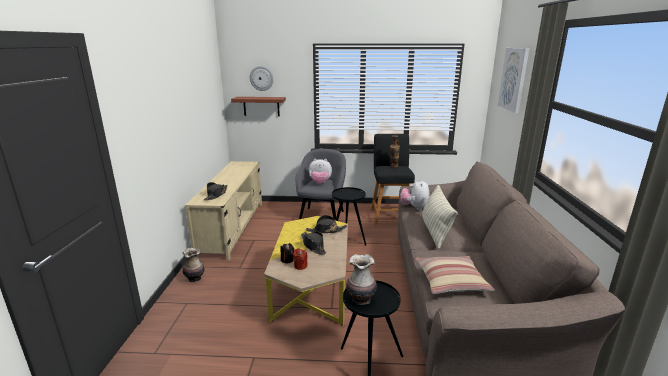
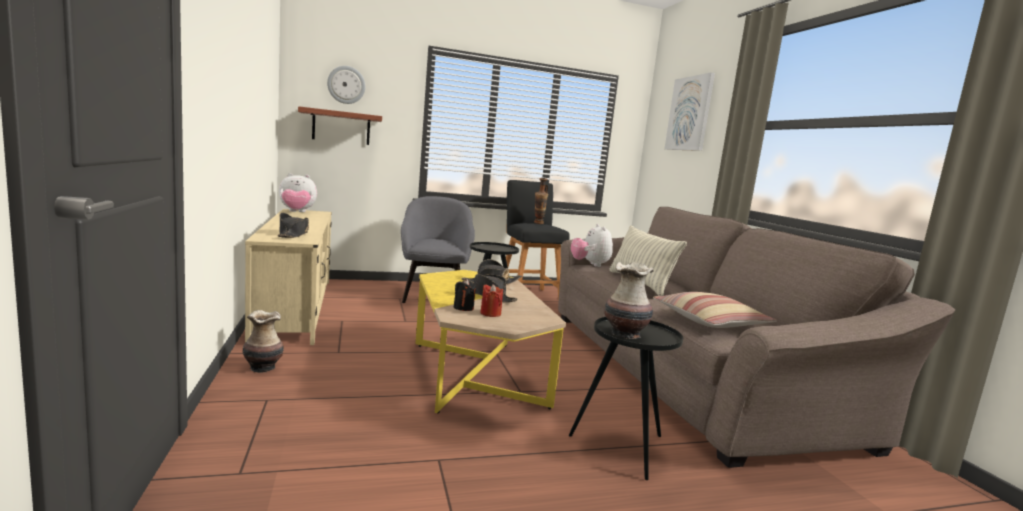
camera: 20 degrees left, 10 degrees down
(320, 183) = (437, 242): plush toy -> plush toy (297, 212)

